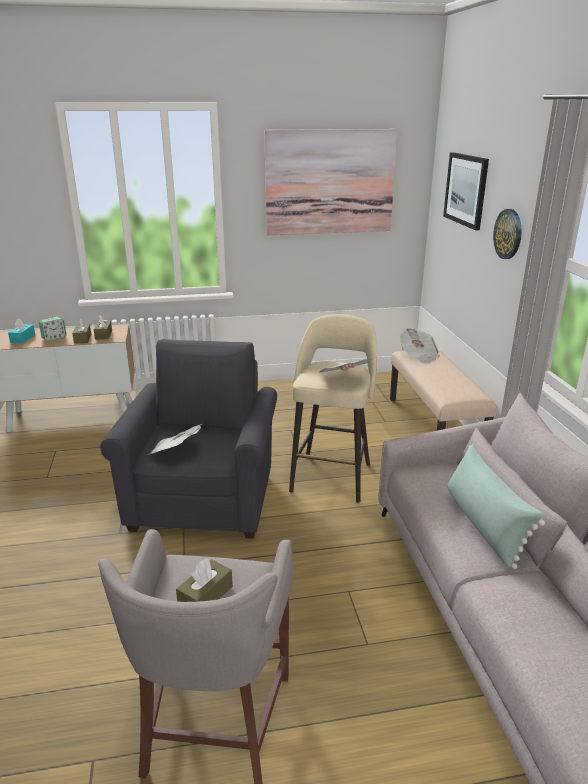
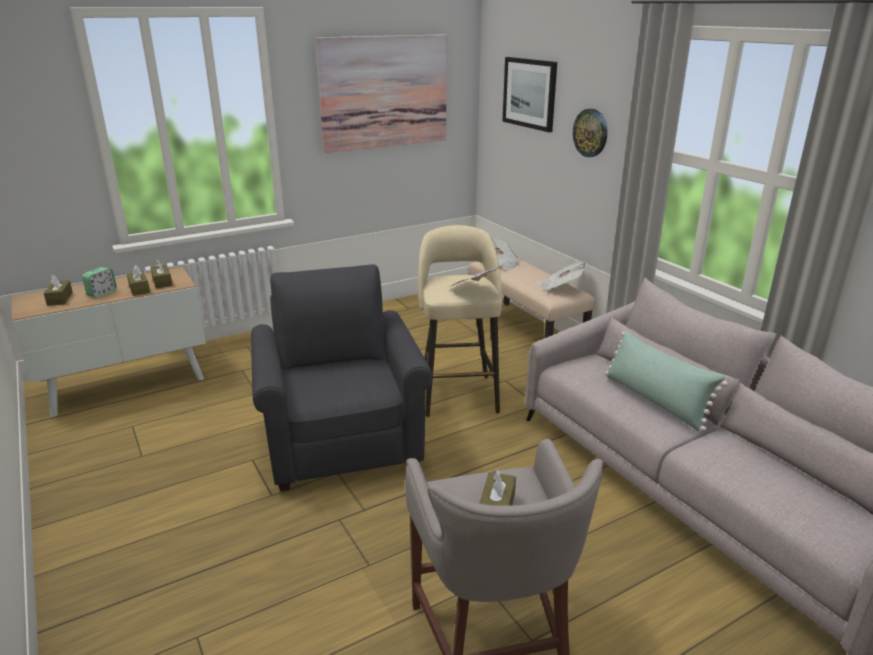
camera: 20 degrees left, 0 degrees up
(23, 338) = (60, 299): turquoise tissue box -> brown tissue box
(176, 452) = (326, 392): newspaper -> newspaper (560, 287)

